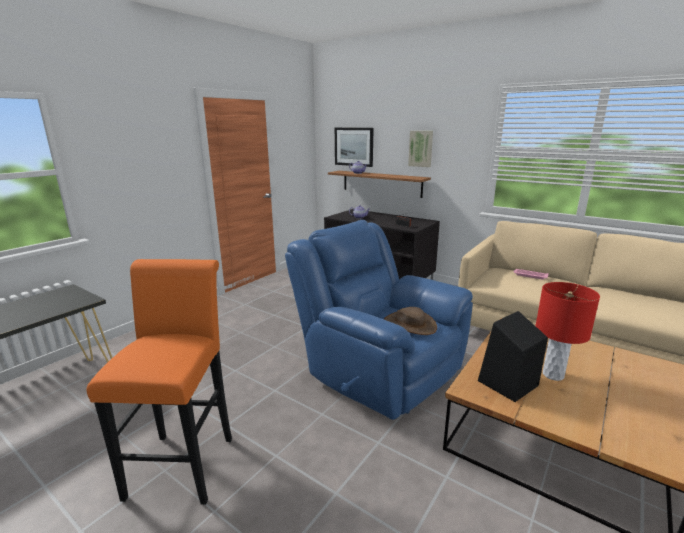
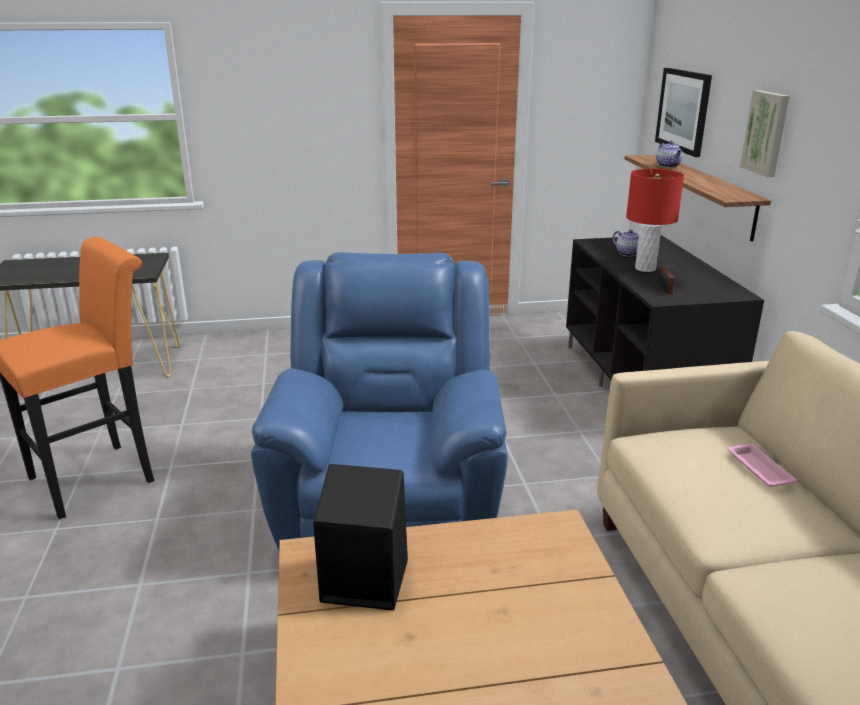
camera: 45 degrees right, 5 degrees up
(409, 324) = (388, 441): brown hat -> none
(553, 375) = (446, 616): red table lamp -> red table lamp (645, 268)

